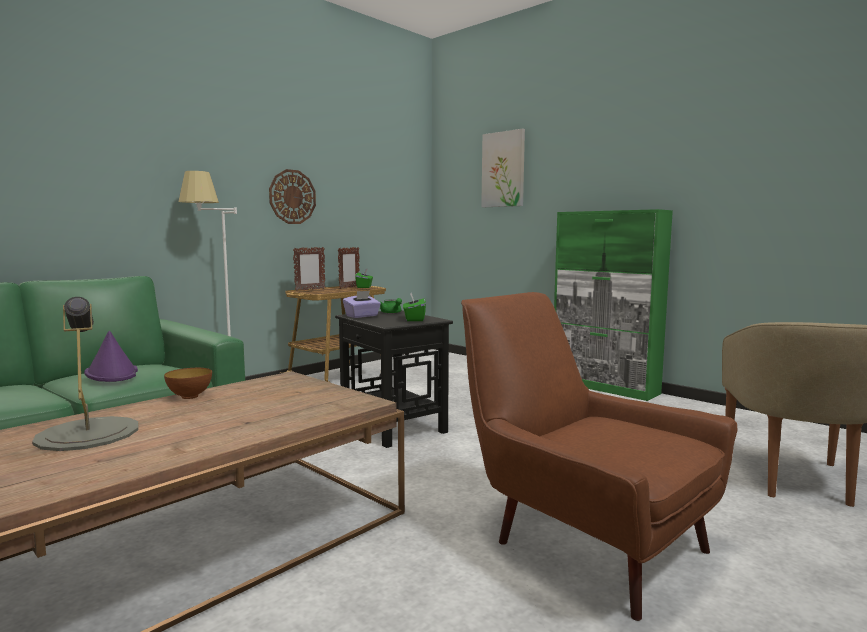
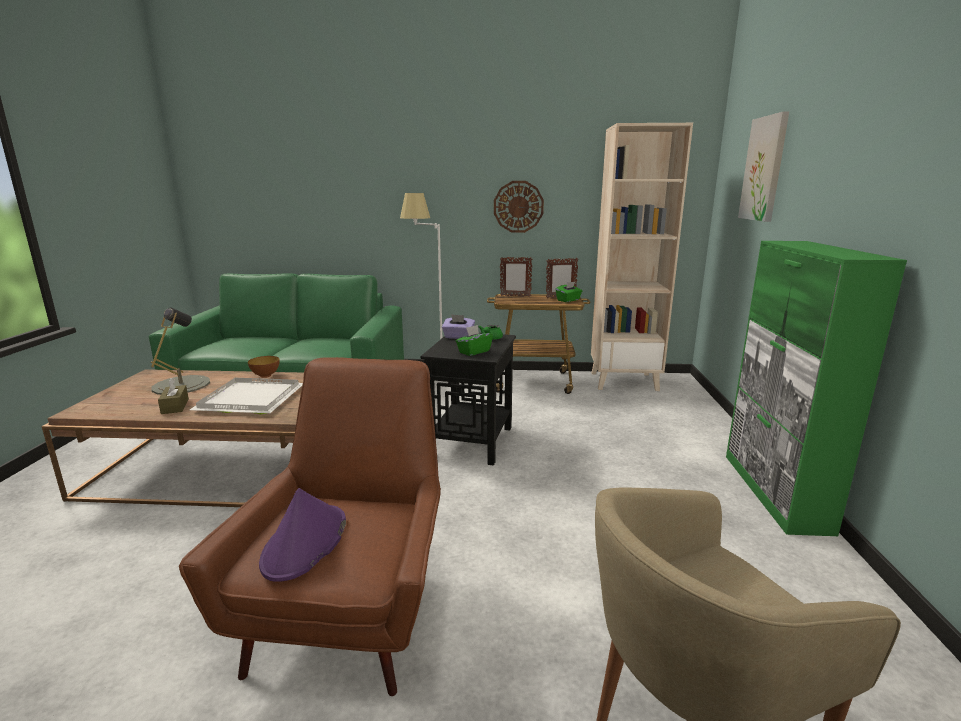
camera: 50 degrees right, 10 degrees up
(112, 373) = (304, 344): purple hat -> purple hat (305, 543)
(171, 444) = (175, 406): none -> brown tissue box
(251, 411) = (250, 398): none -> white tray
(403, 362) = (624, 381): none -> beige bookcase

